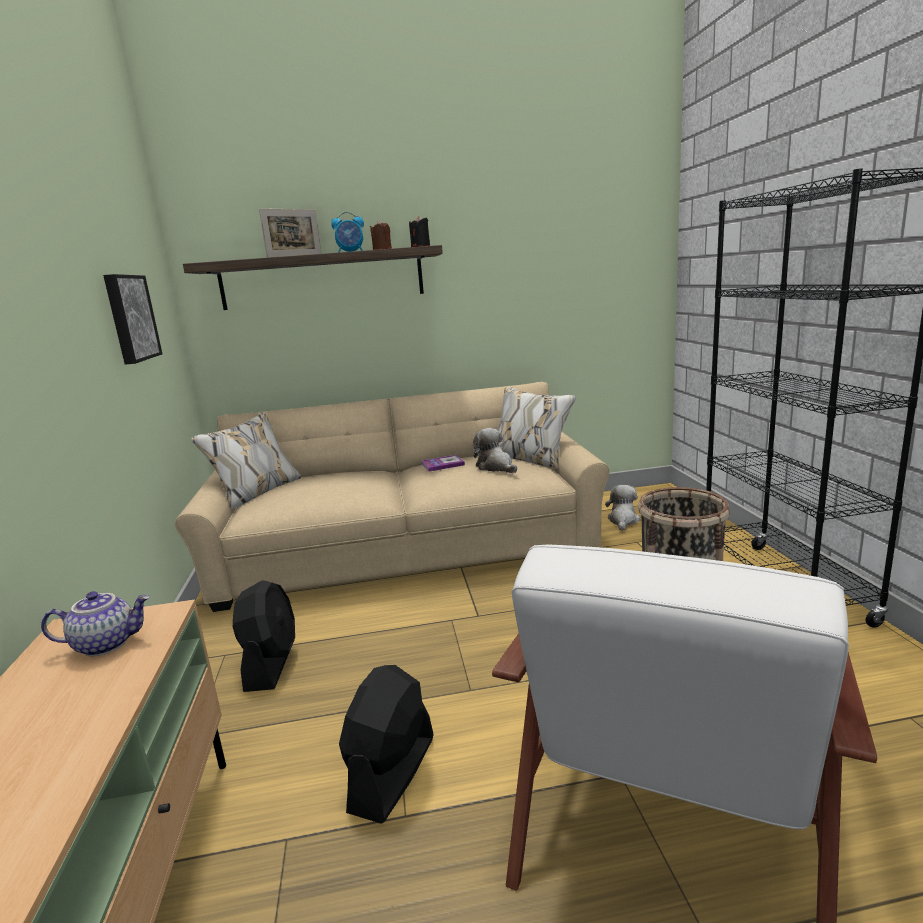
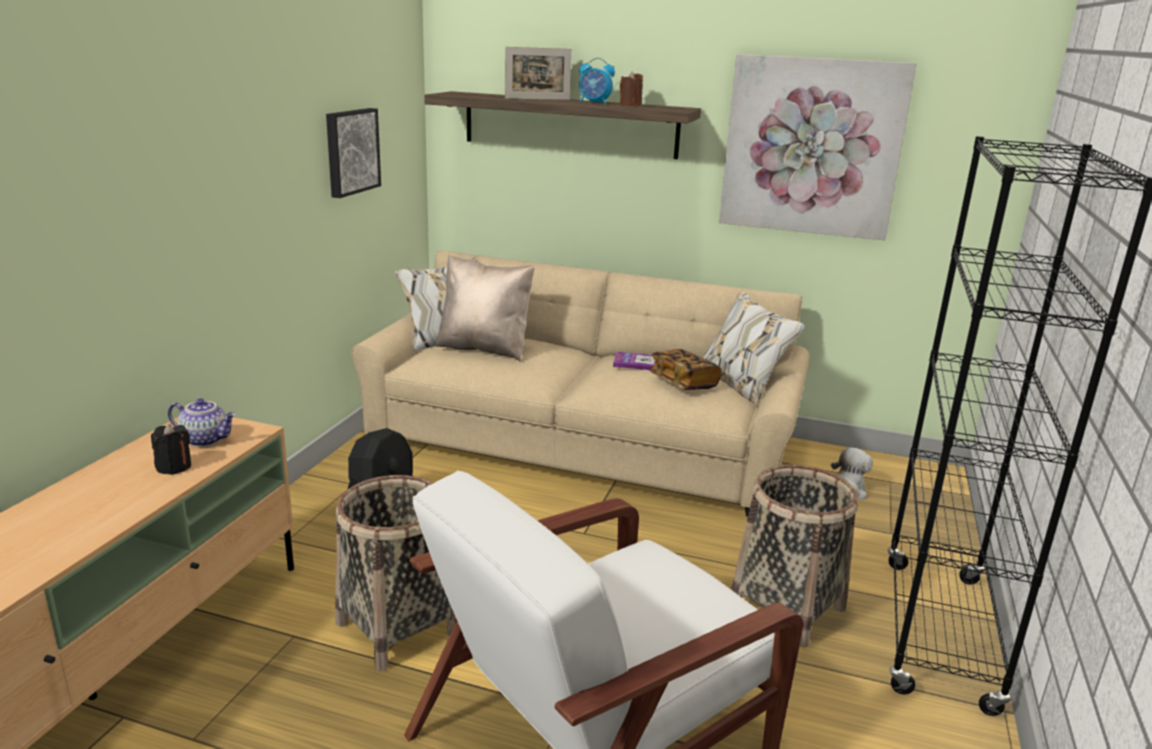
camera: 25 degrees right, 5 degrees up
(304, 488) = (484, 348): none -> beige pillow
(392, 773) = (397, 627): black fan -> basket
(420, 246) = (669, 109): black candle -> black candle (174, 467)
(496, 467) = (683, 383): plush toy -> book
(526, 266) = (812, 147): none -> picture

